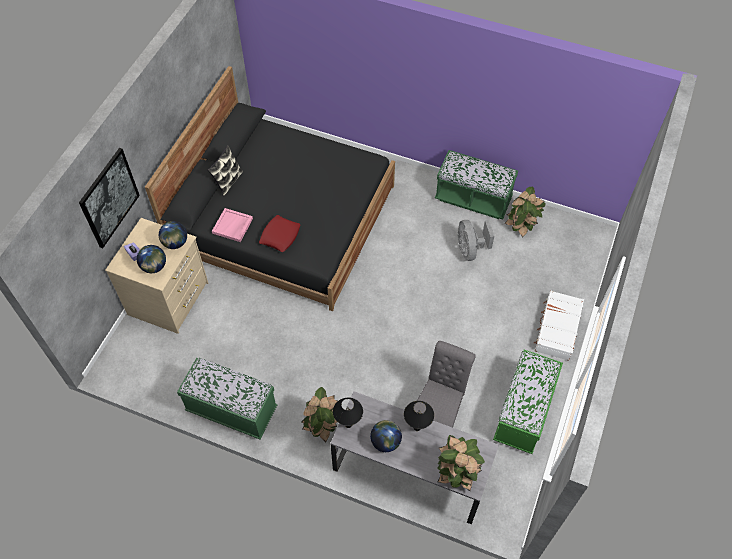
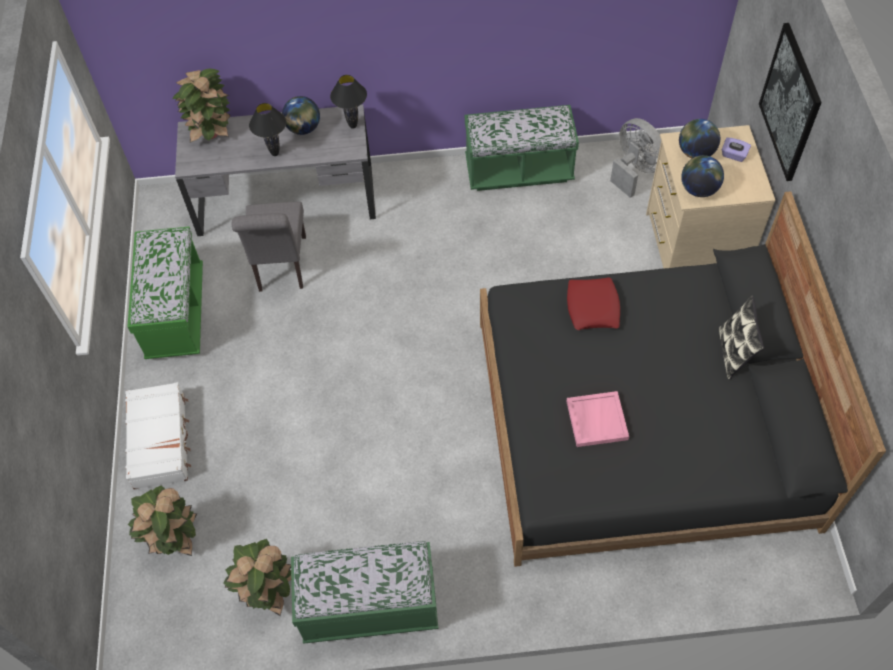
camera: 155 degrees right, 0 degrees up
(232, 226) = (667, 291): pink tray -> pink tray (596, 420)
(323, 426) = (408, 199): potted plant -> potted plant (174, 539)
(470, 250) = (334, 507): grey fan -> grey fan (634, 170)

